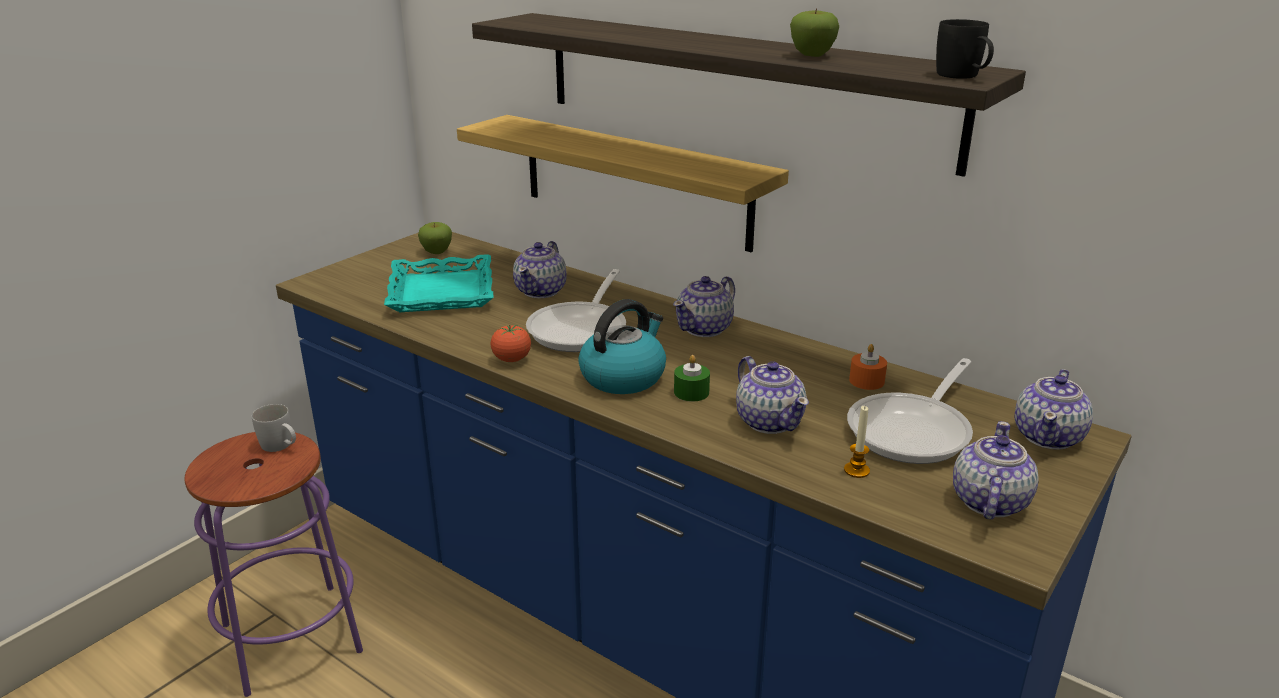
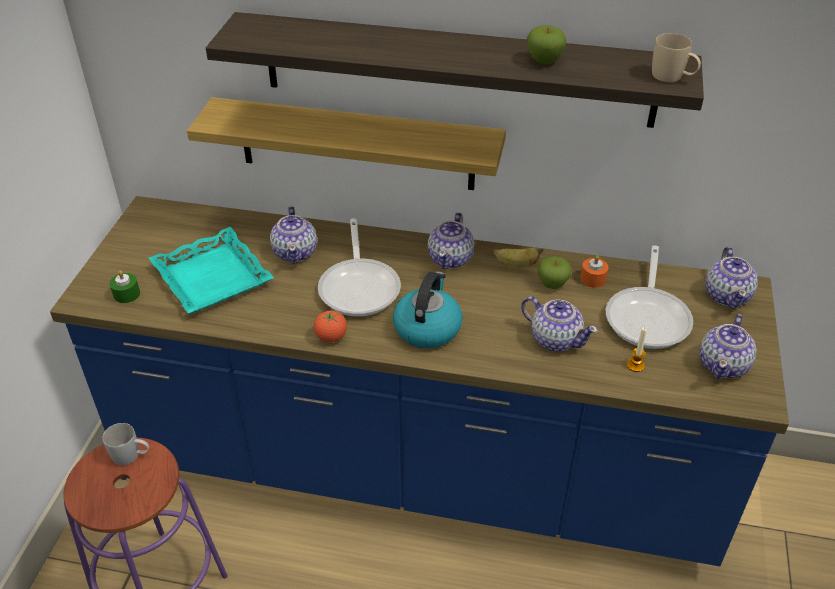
camera: 25 degrees left, 15 degrees up
(436, 252) = (167, 229): apple -> apple (552, 284)
(691, 392) = (485, 328): green candle -> green candle (126, 294)
(778, 349) = (516, 265): none -> banana
(963, 76) = (673, 77): black mug -> beige mug
(988, 502) = (724, 365): teapot -> teapot turned 150 degrees counterclockwise

